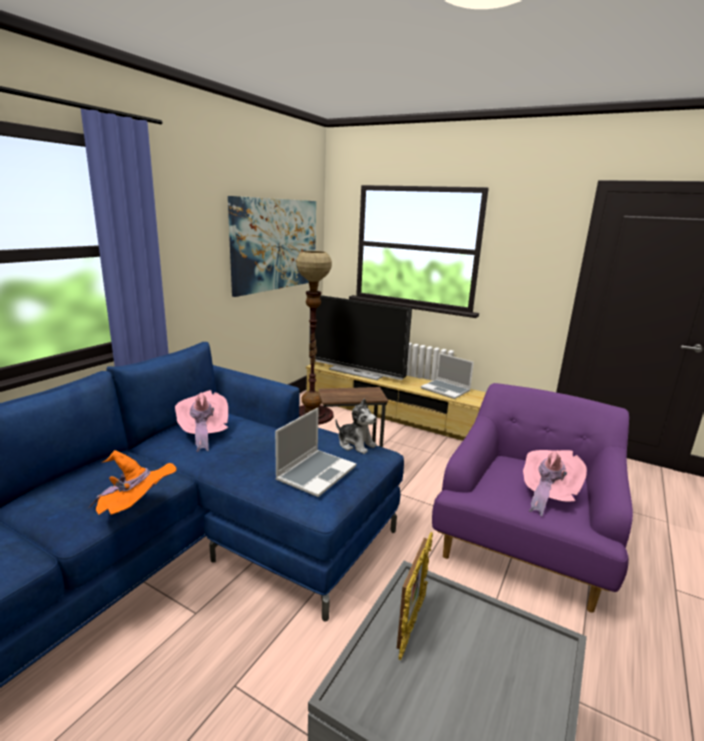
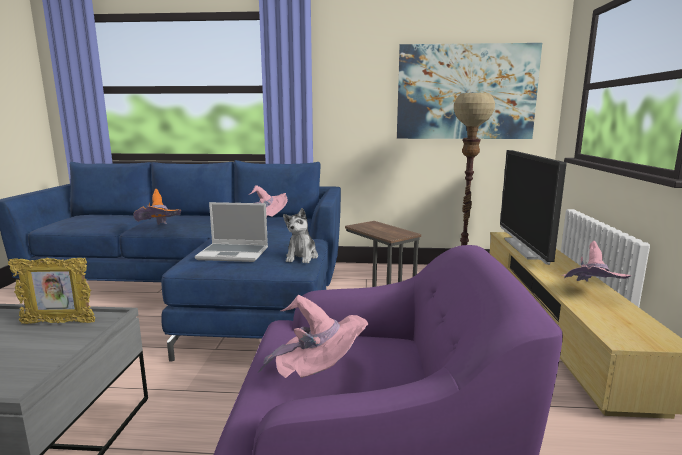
camera: 65 degrees right, 5 degrees down
(446, 390) = (590, 294): laptop -> pink hat

